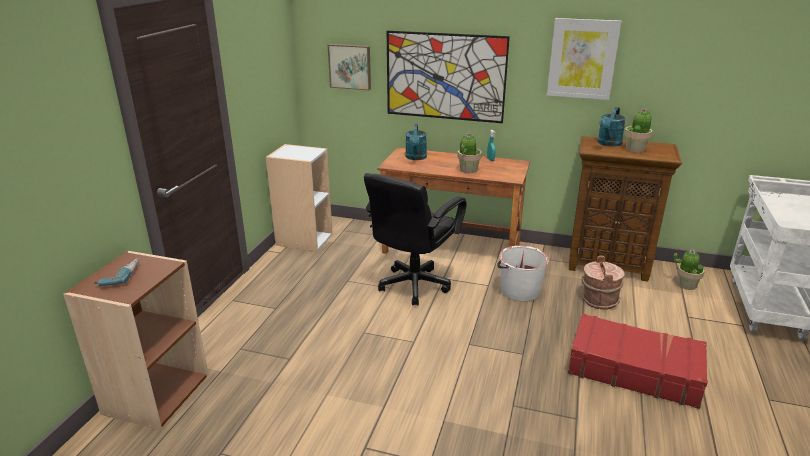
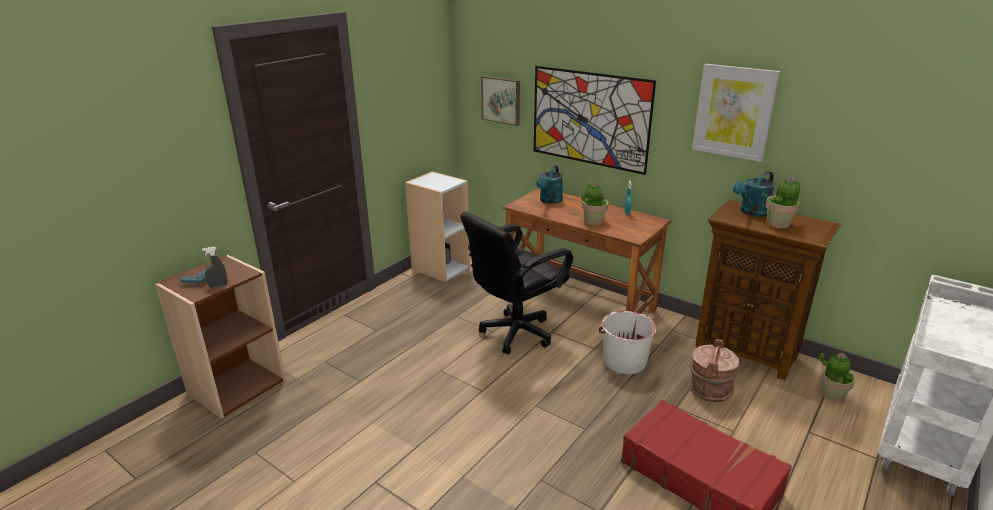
camera: 20 degrees right, 0 degrees up
(145, 282) = (218, 286): none -> grey spray bottle

